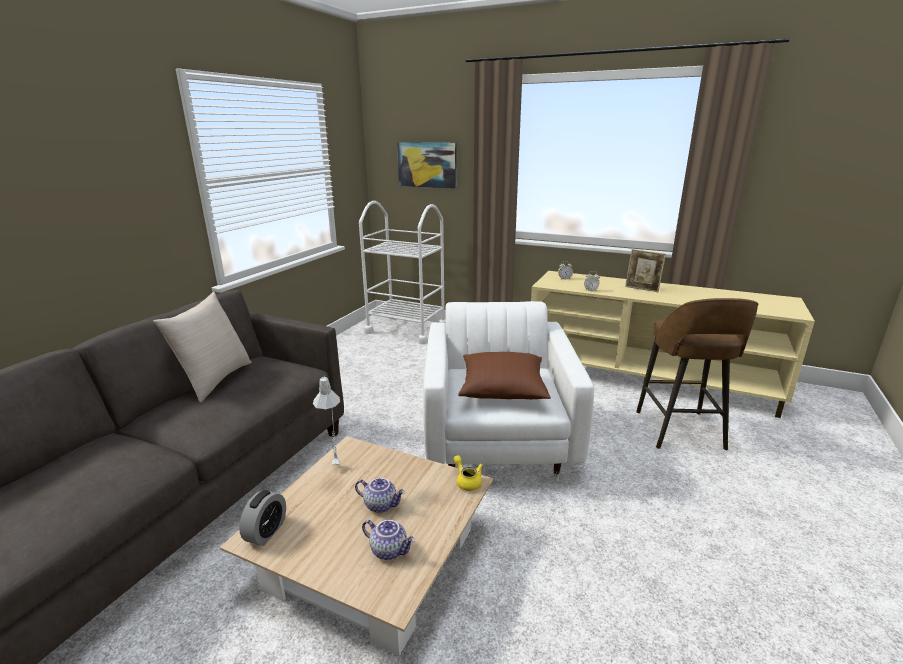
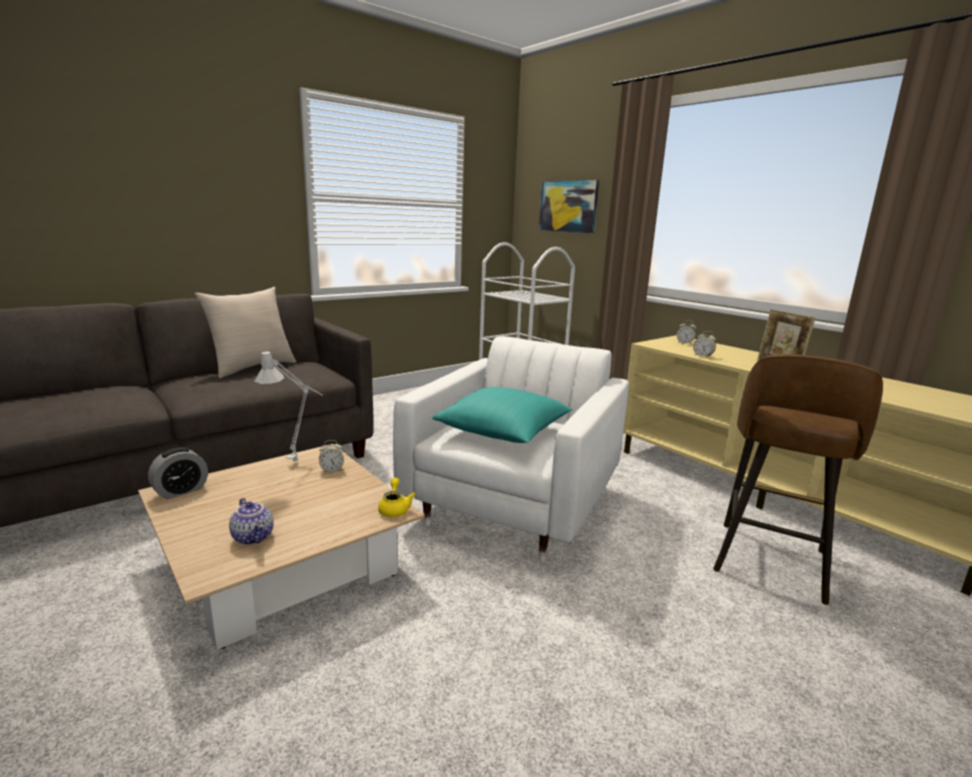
camera: 25 degrees right, 5 degrees down
(377, 463) = (331, 470): none -> alarm clock
(381, 505) = (293, 502): teapot -> none
(502, 389) = (503, 432): brown pillow -> turquoise pillow

